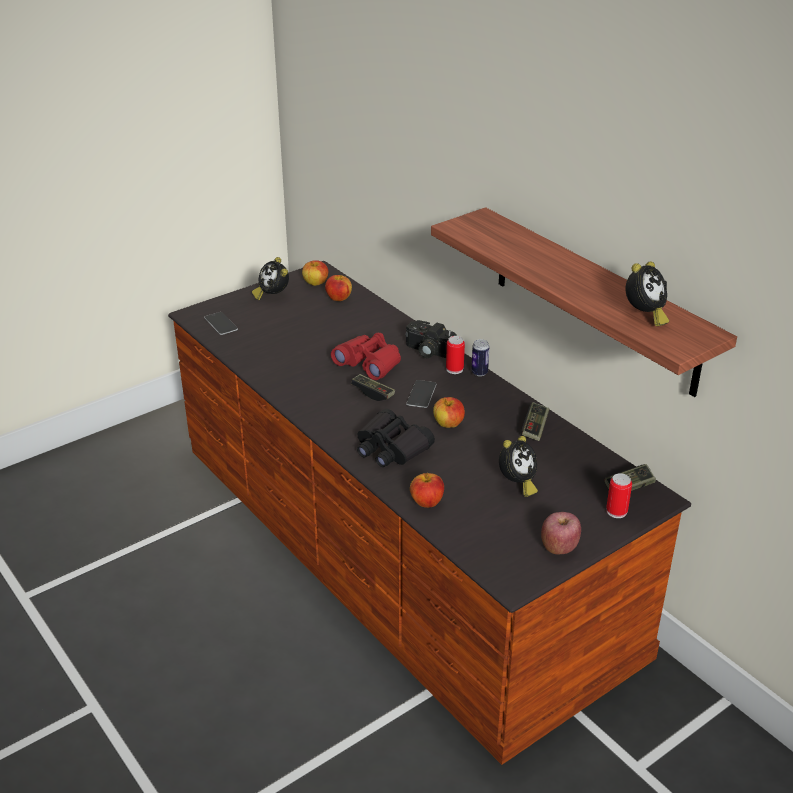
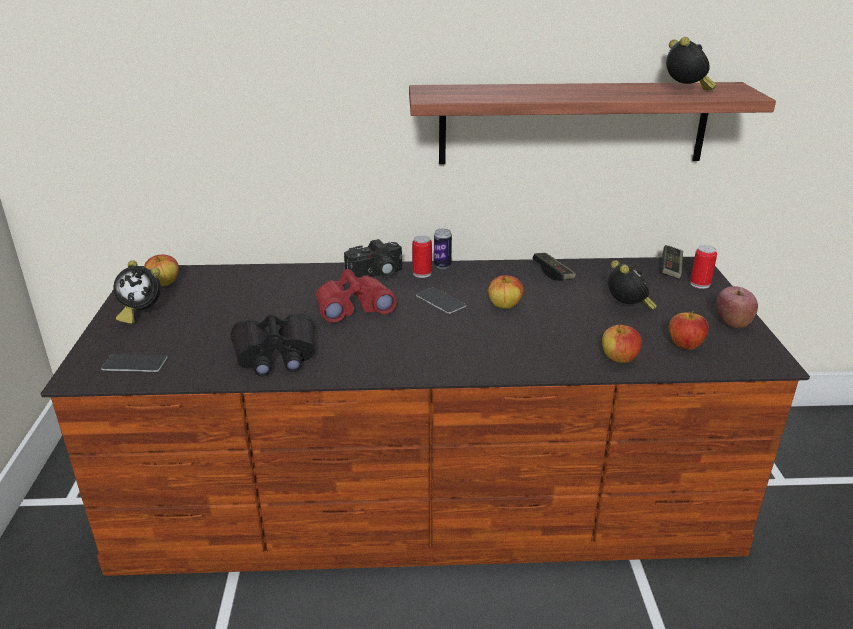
camera: 55 degrees left, 5 degrees down
(338, 298) = (213, 282): apple -> apple (685, 345)
(373, 393) = (407, 323): game controller -> none
(391, 448) = (511, 346): black binoculars -> black binoculars (276, 355)

